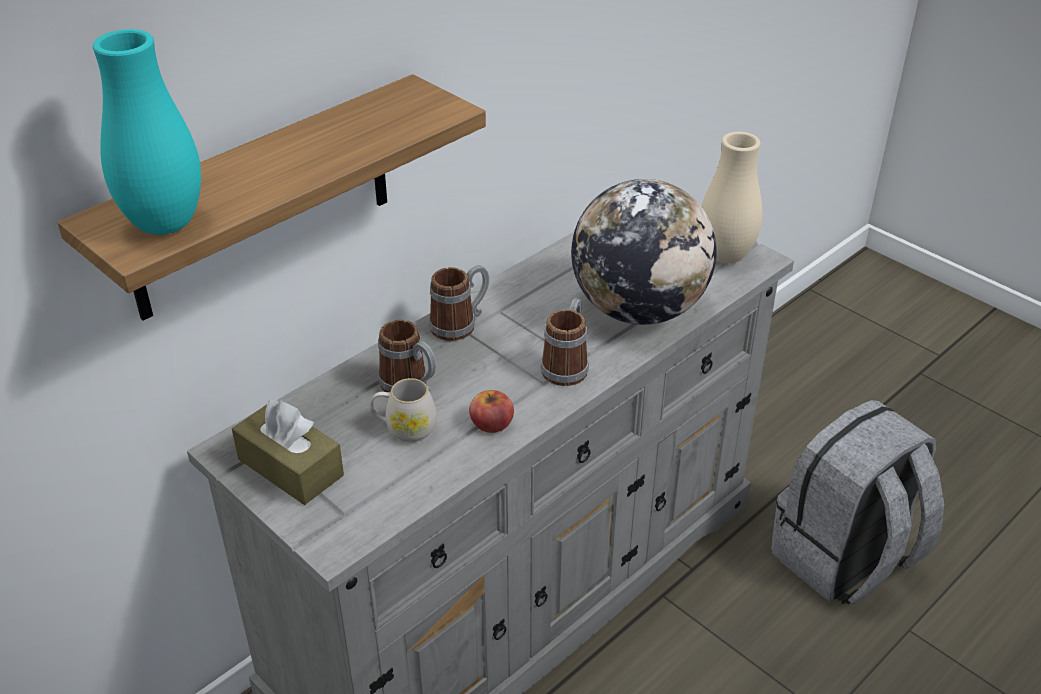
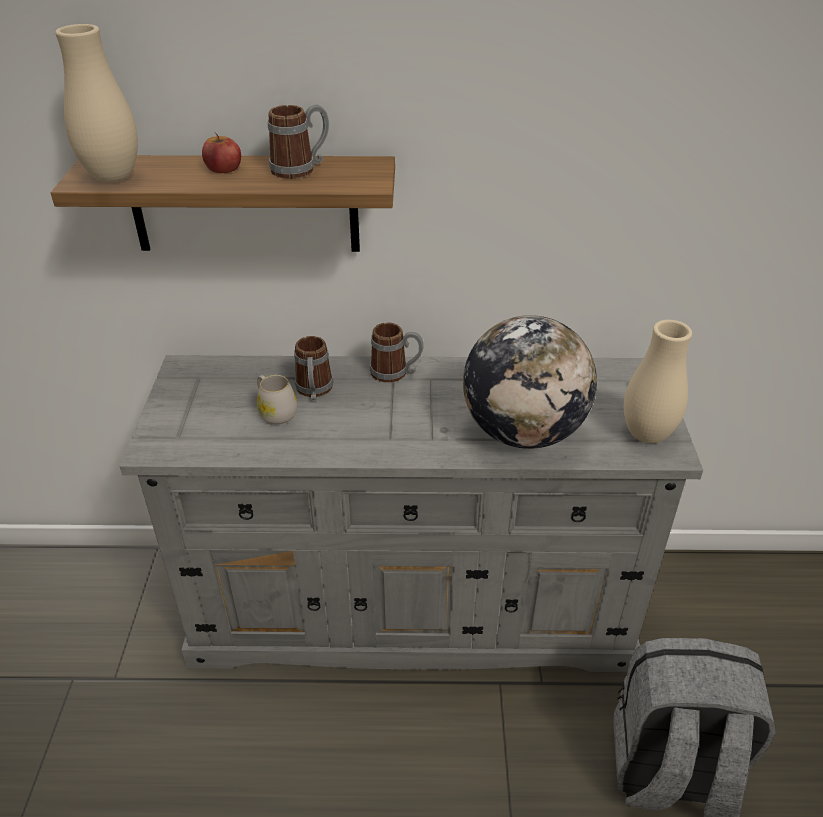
camera: 45 degrees right, 0 degrees up
(165, 224) = (113, 177): turquoise vase -> beige vase
(290, 467) = (193, 395): brown tissue box -> none
(491, 422) = (324, 441): apple -> apple (223, 168)
(567, 365) = (421, 437): mug -> mug (301, 168)

